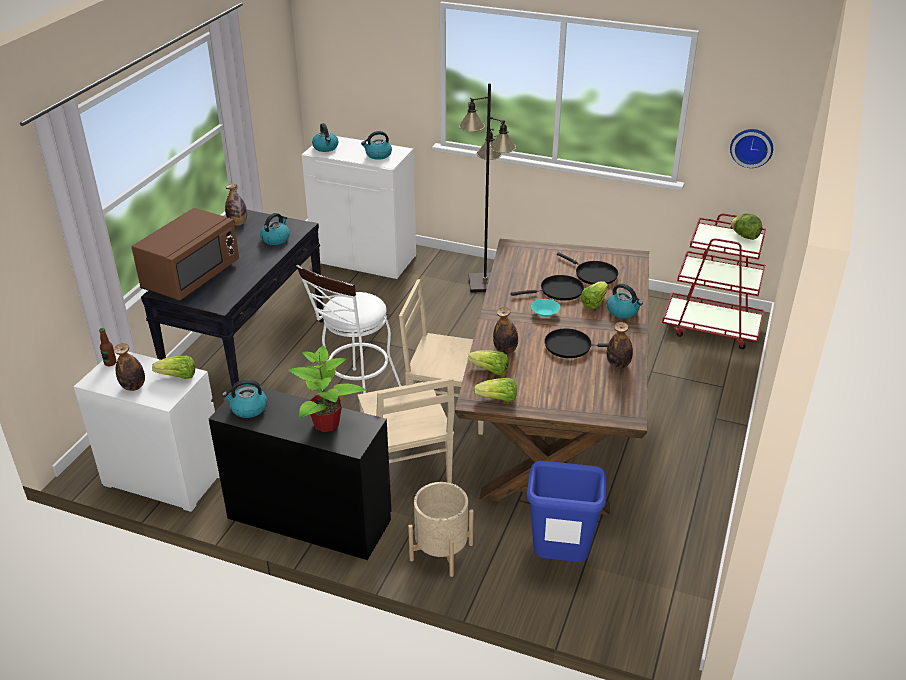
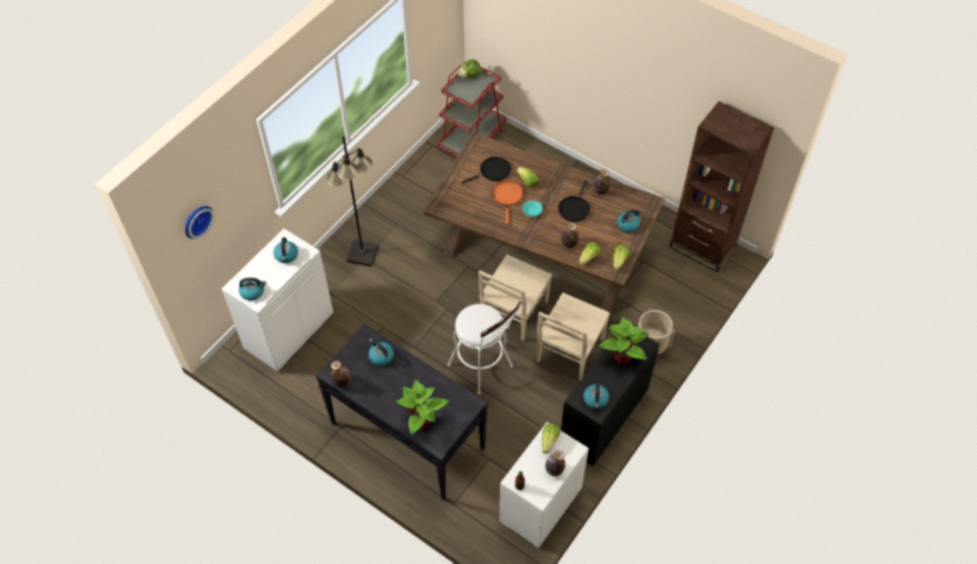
camera: 75 degrees left, 20 degrees up
(191, 276) = (422, 422): brown microwave -> potted plant
(407, 467) = (569, 351): beige chair -> beige chair turned 120 degrees clockwise
(558, 291) = (508, 196): black frying pan -> orange frying pan
(559, 559) = (668, 290): blue trash can -> none
(623, 311) = (543, 170): kettle -> kettle (628, 224)
(669, 592) = (702, 247): none -> brown bookcase
(752, 147) = (440, 25): wall clock -> wall clock (196, 220)

